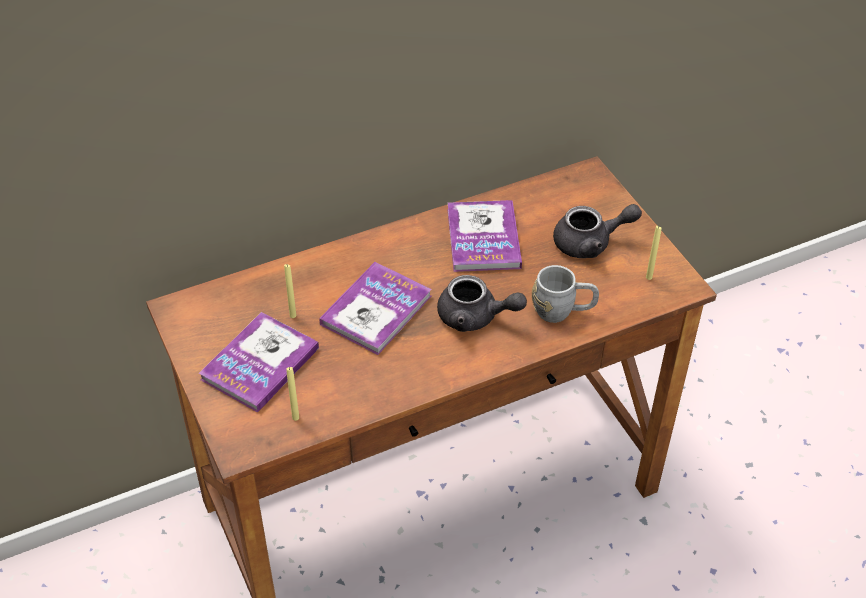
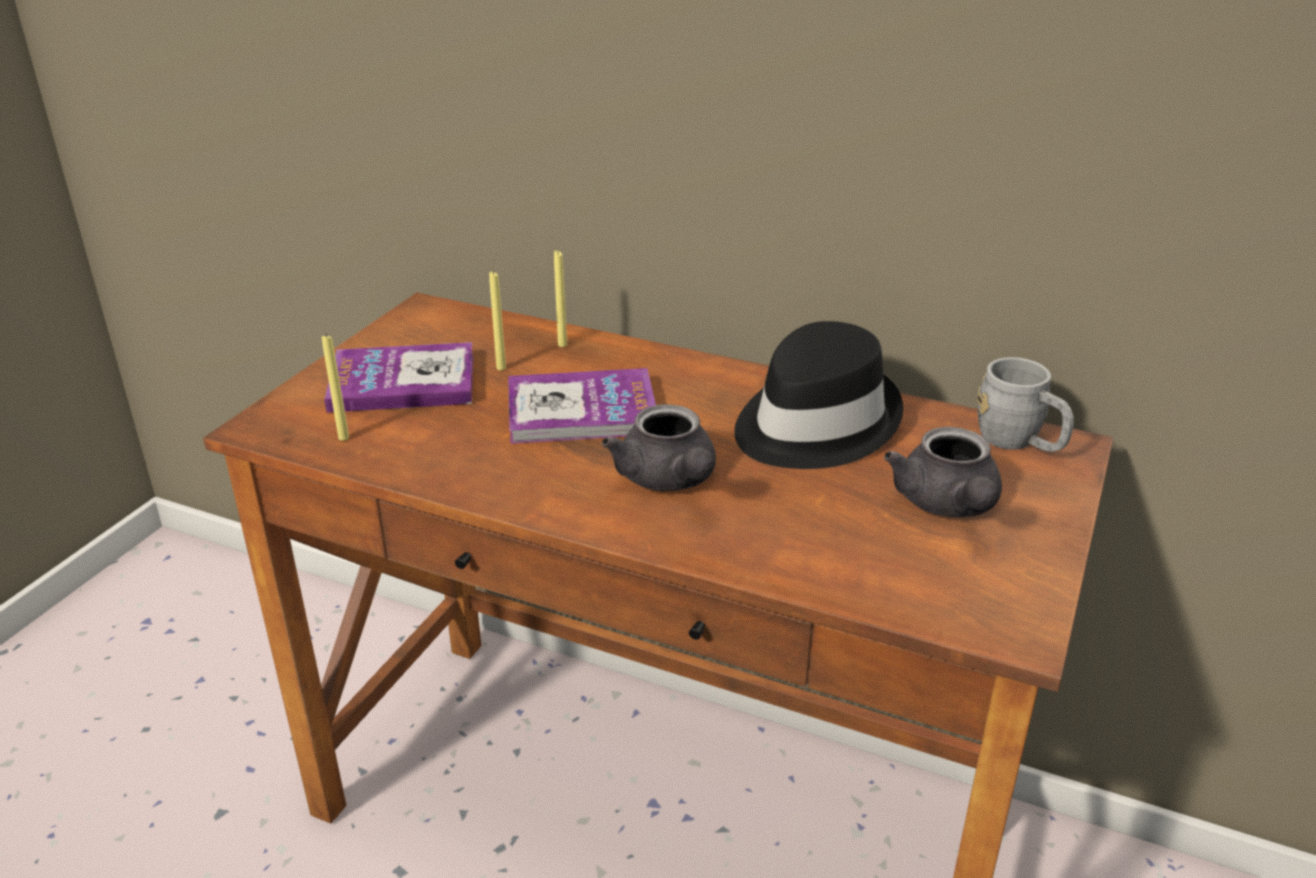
camera: 50 degrees right, 15 degrees down
(483, 238) = (813, 424): book -> black hat
(563, 311) = (785, 543): grey mug -> grey mug (1019, 443)
(590, 243) = (948, 505): grey teapot -> grey teapot turned 45 degrees clockwise
(649, 277) = (975, 589): yellow candle -> yellow candle (562, 345)

